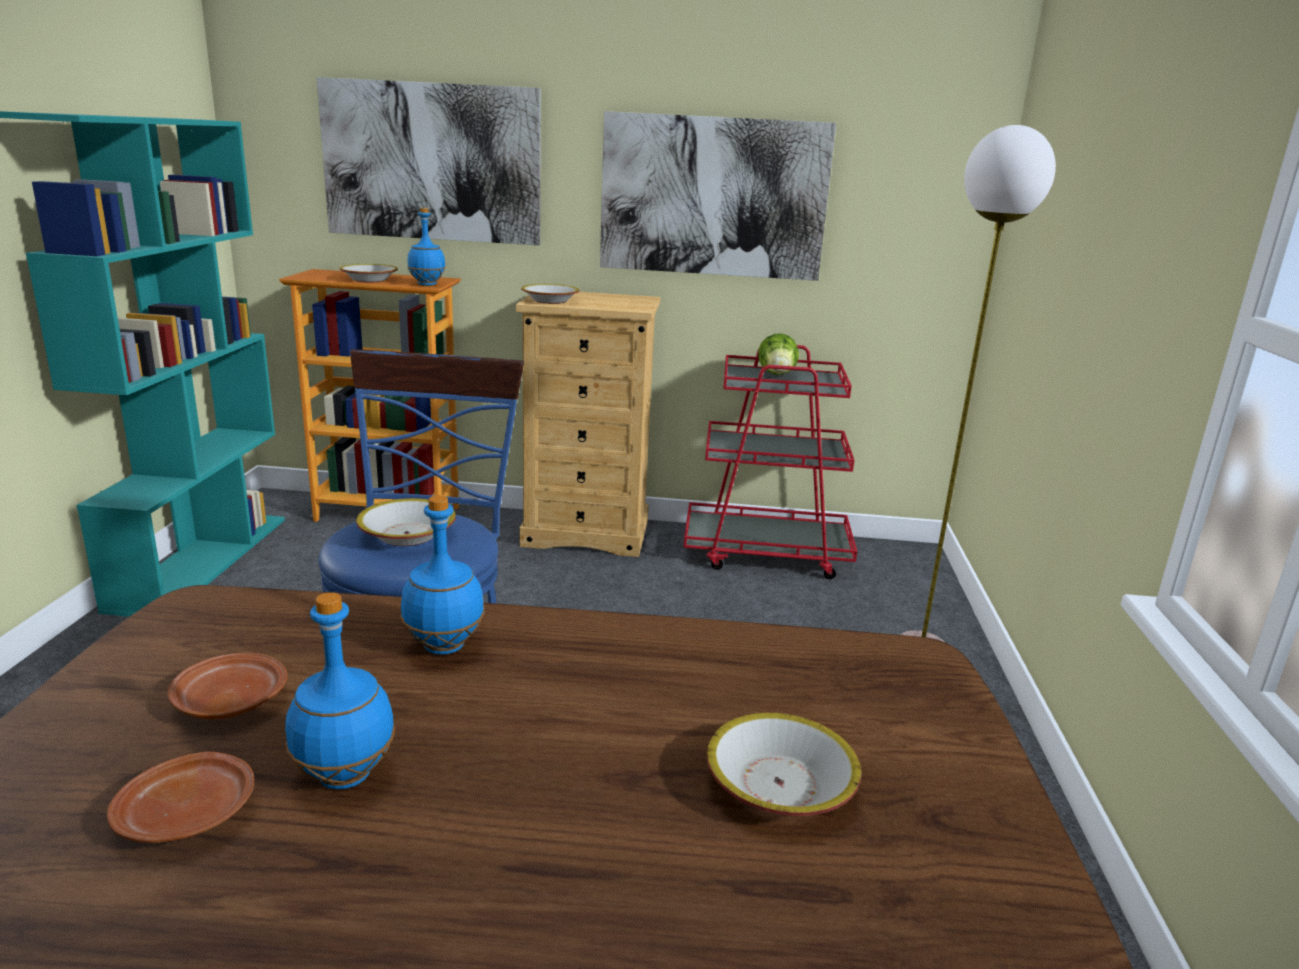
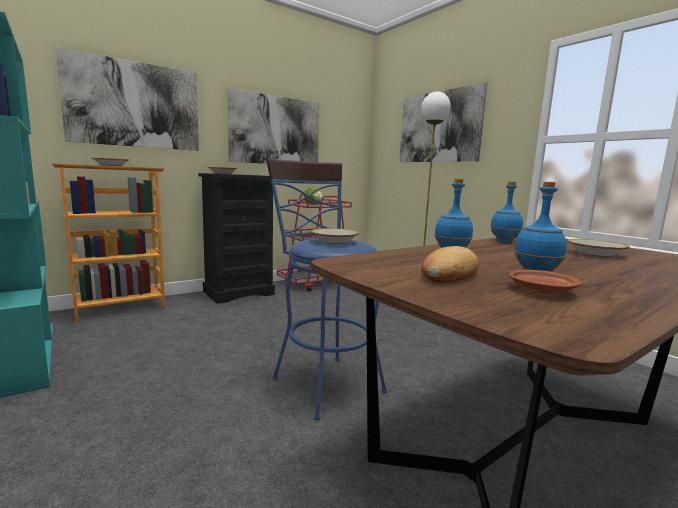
camera: 40 degrees left, 10 degrees down
(229, 701) = (449, 273): brown plate -> bread
(427, 284) = (151, 167): blue bottle -> blue bottle (504, 241)
(587, 533) = (239, 293): beige dresser -> black dresser
(1092, 211) = (438, 127): none -> picture

